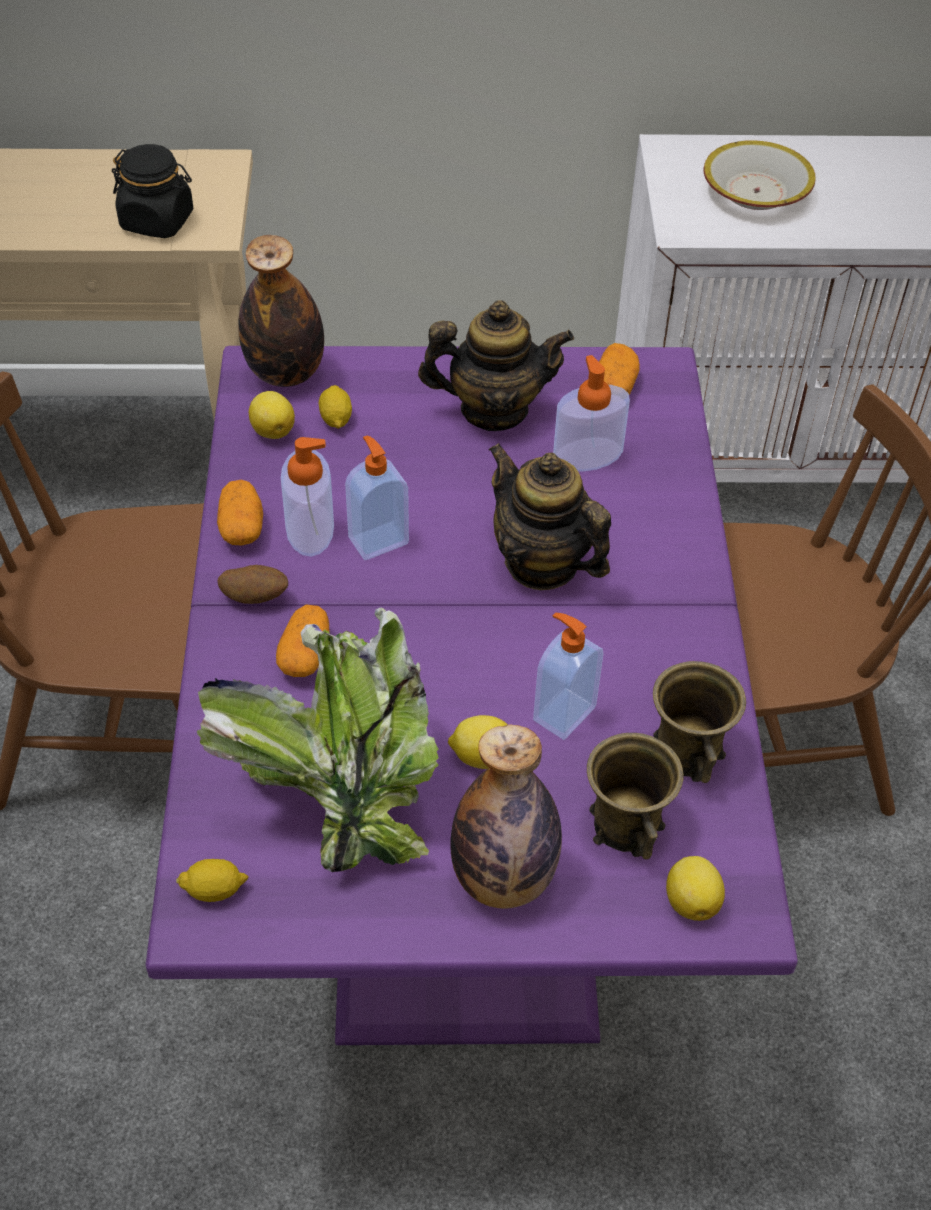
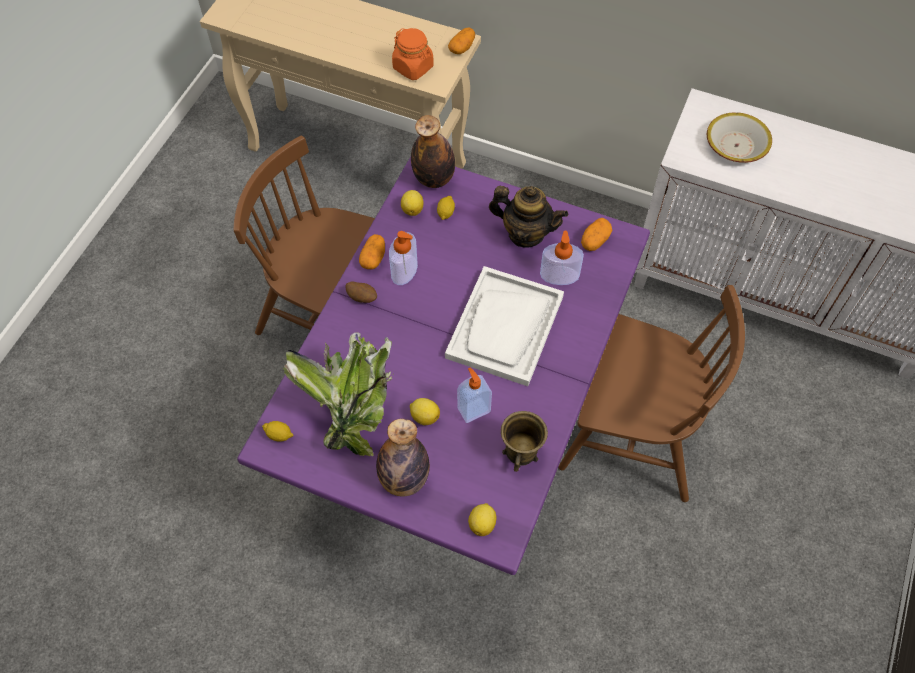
camera: 25 degrees right, 10 degrees up
(157, 221) = (413, 67): black jar -> orange jar
(305, 655) = (371, 336): potato -> potato (462, 48)
(377, 540) = (433, 287): soap dispenser -> none
(542, 563) = (505, 327): teapot -> white tray
(626, 825) = (473, 476): brown mug -> none

